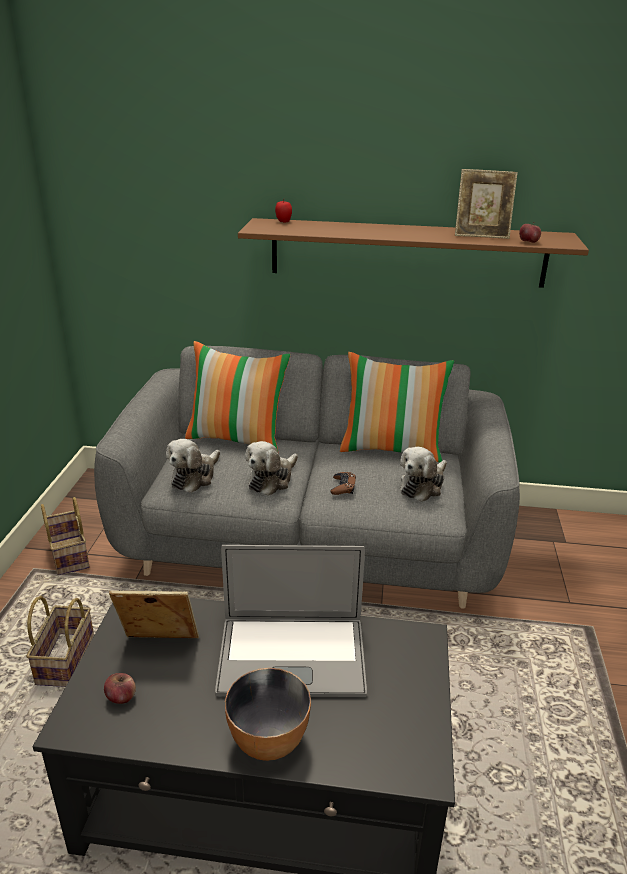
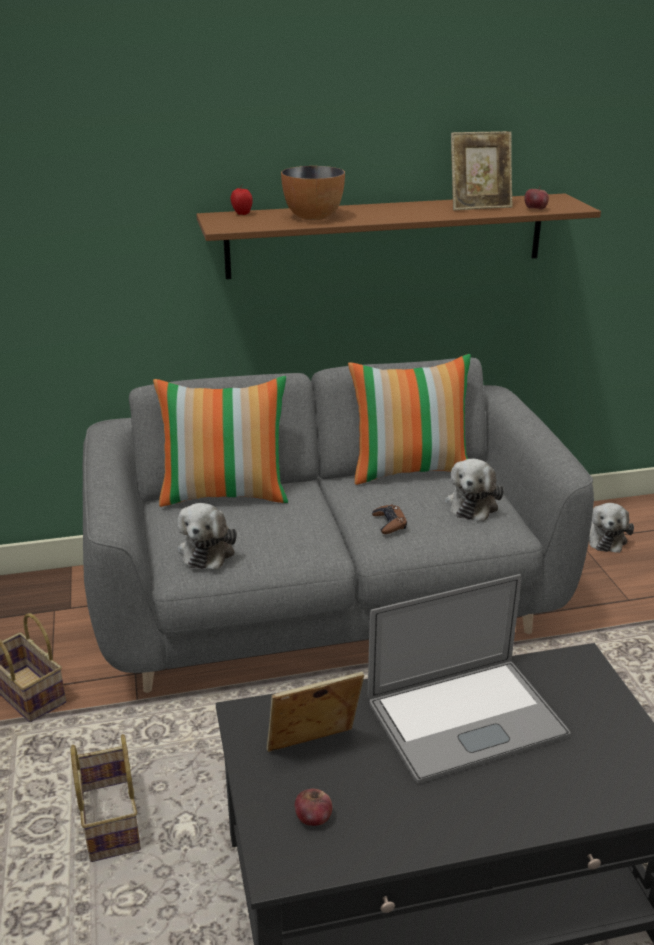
camera: 20 degrees left, 0 degrees up
(268, 740) = (505, 811): bowl -> bowl (312, 217)
(272, 480) = (302, 533): plush toy -> plush toy (604, 538)

